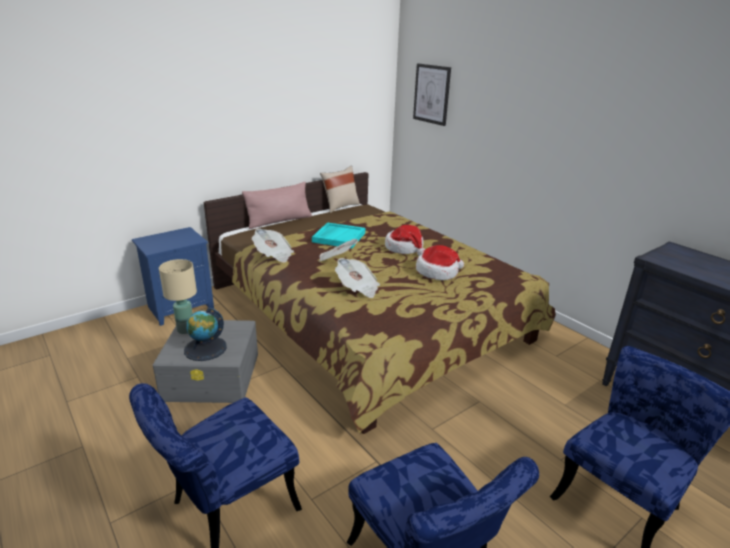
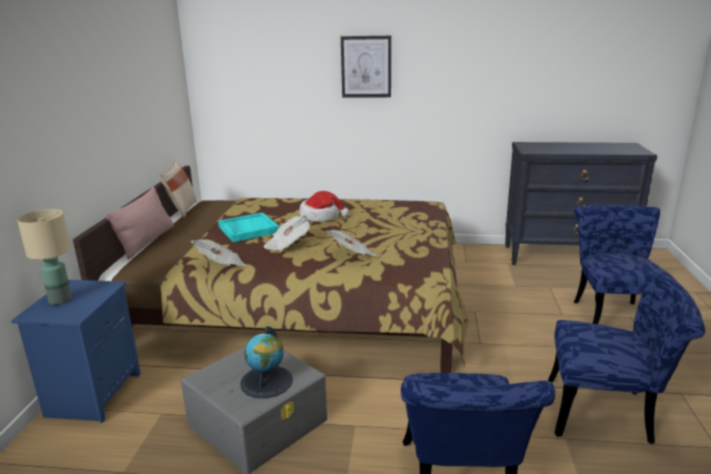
camera: 45 degrees left, 5 degrees down
(186, 329) = (210, 381): beige table lamp -> beige table lamp (60, 300)
(431, 94) = (243, 66): picture -> picture (366, 67)
(438, 272) = (380, 221): hat -> none

